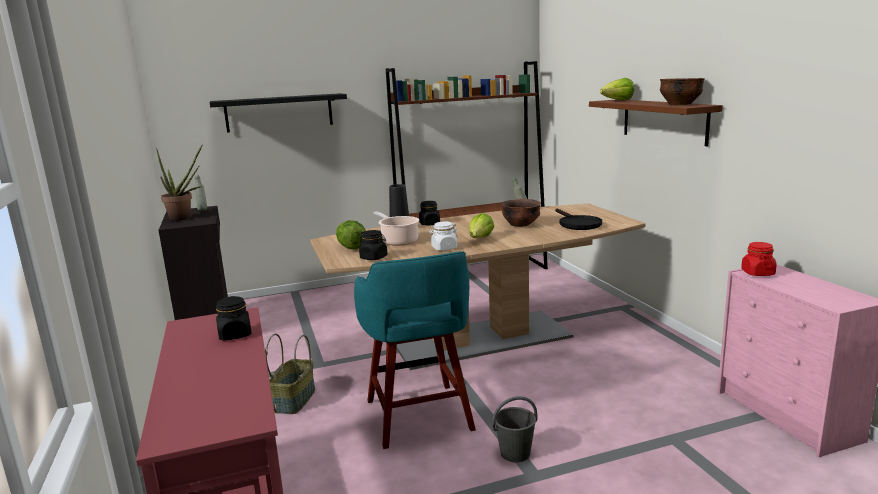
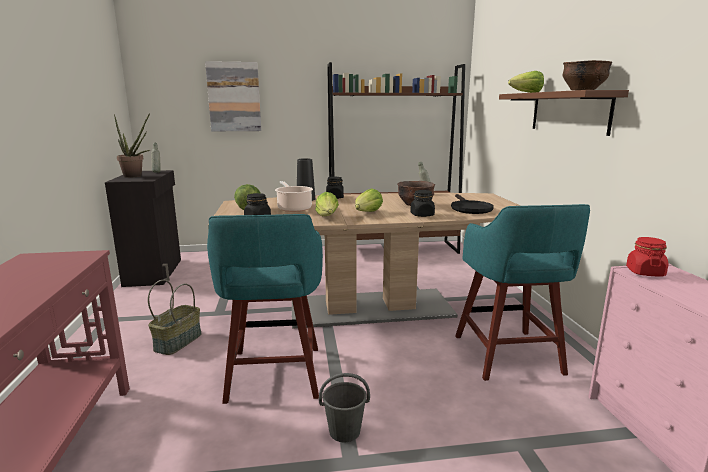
camera: 10 degrees right, 0 degrees up
(235, 335) = (54, 272): black jar -> black jar (422, 215)
(279, 112) = (234, 97): black shelf -> picture
(444, 248) = (327, 217): white jar -> lettuce
(636, 367) = (508, 356): none -> turquoise stool

